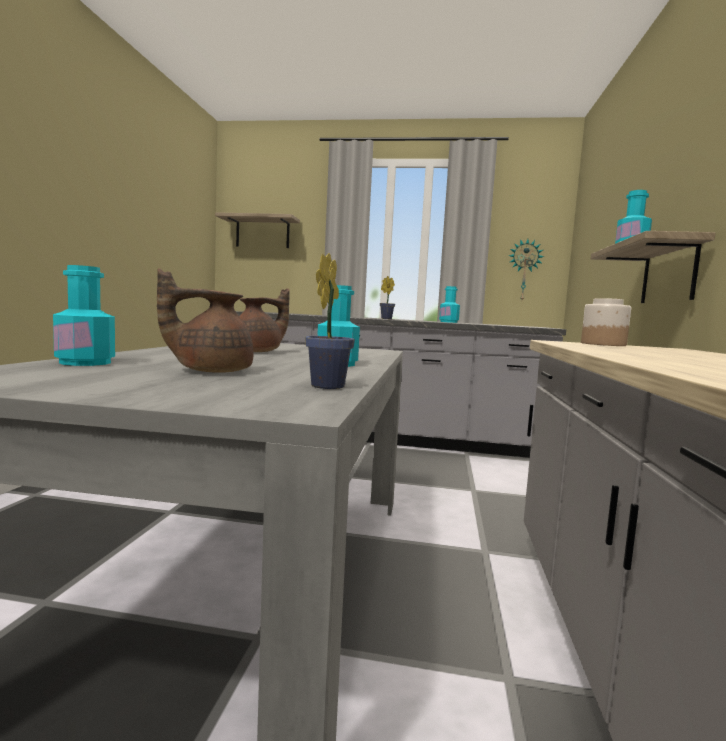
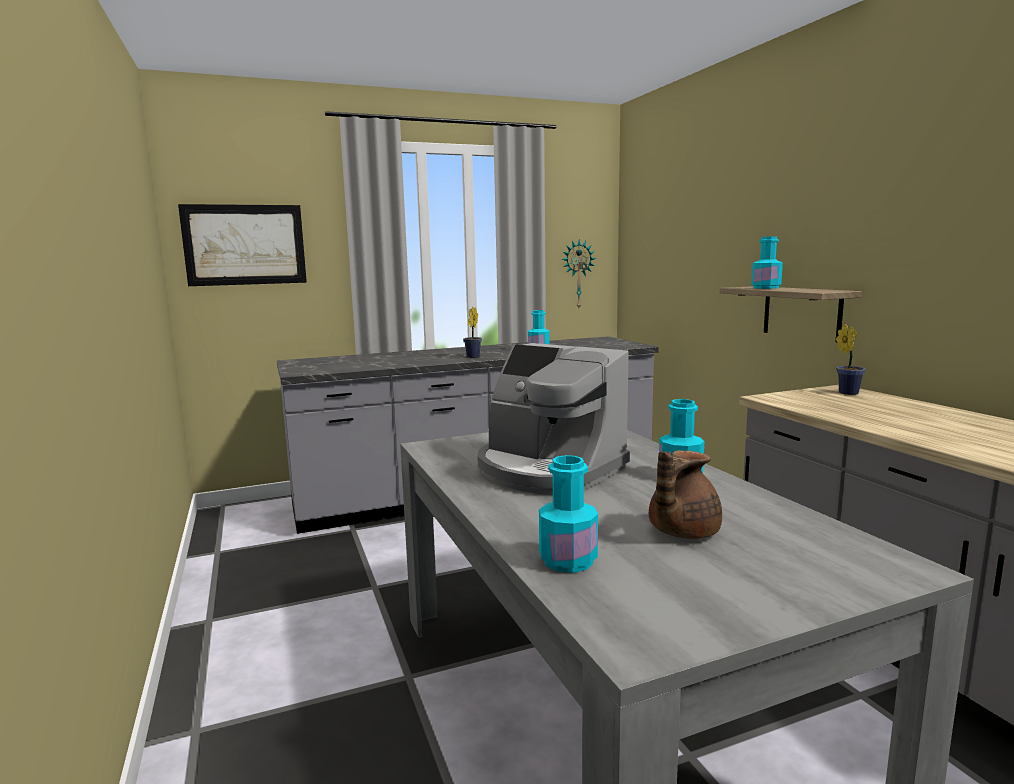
camera: 30 degrees left, 5 degrees up
(258, 351) = (548, 470): brown teapot -> coffee machine
(262, 233) = (245, 245): shelf -> picture
(329, 385) = (807, 523): potted plant -> potted plant (846, 392)
(602, 344) = (804, 396): jar -> none

